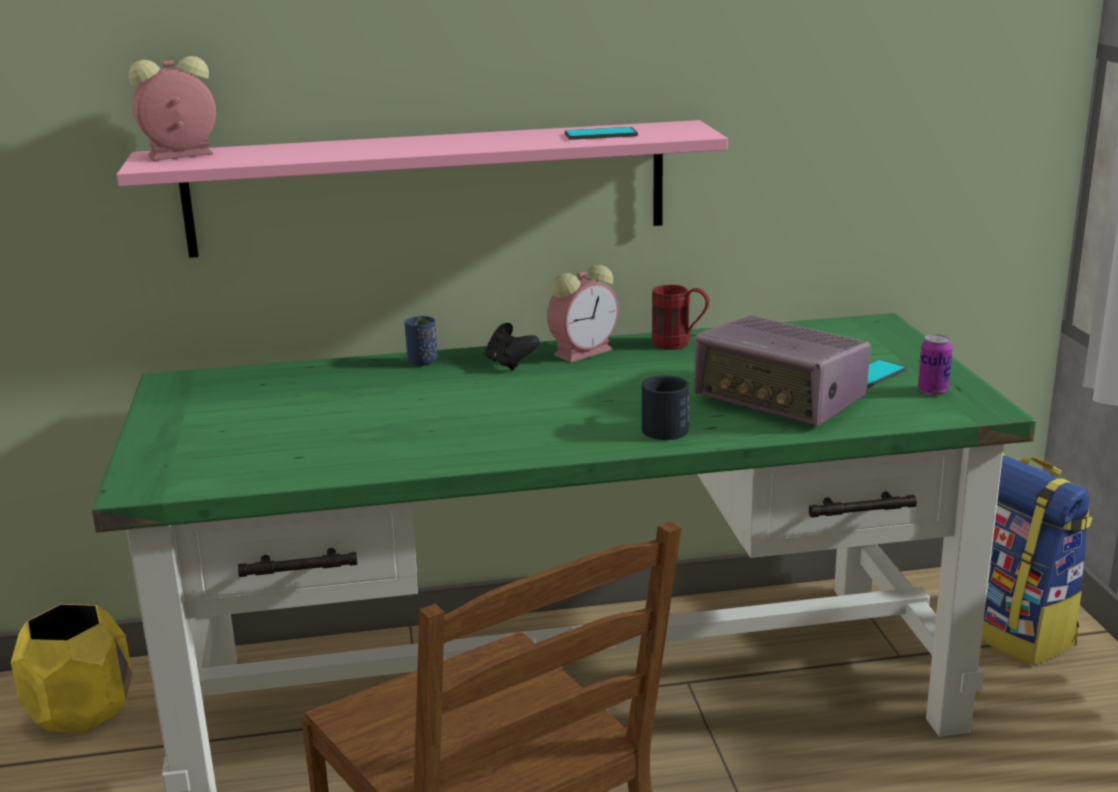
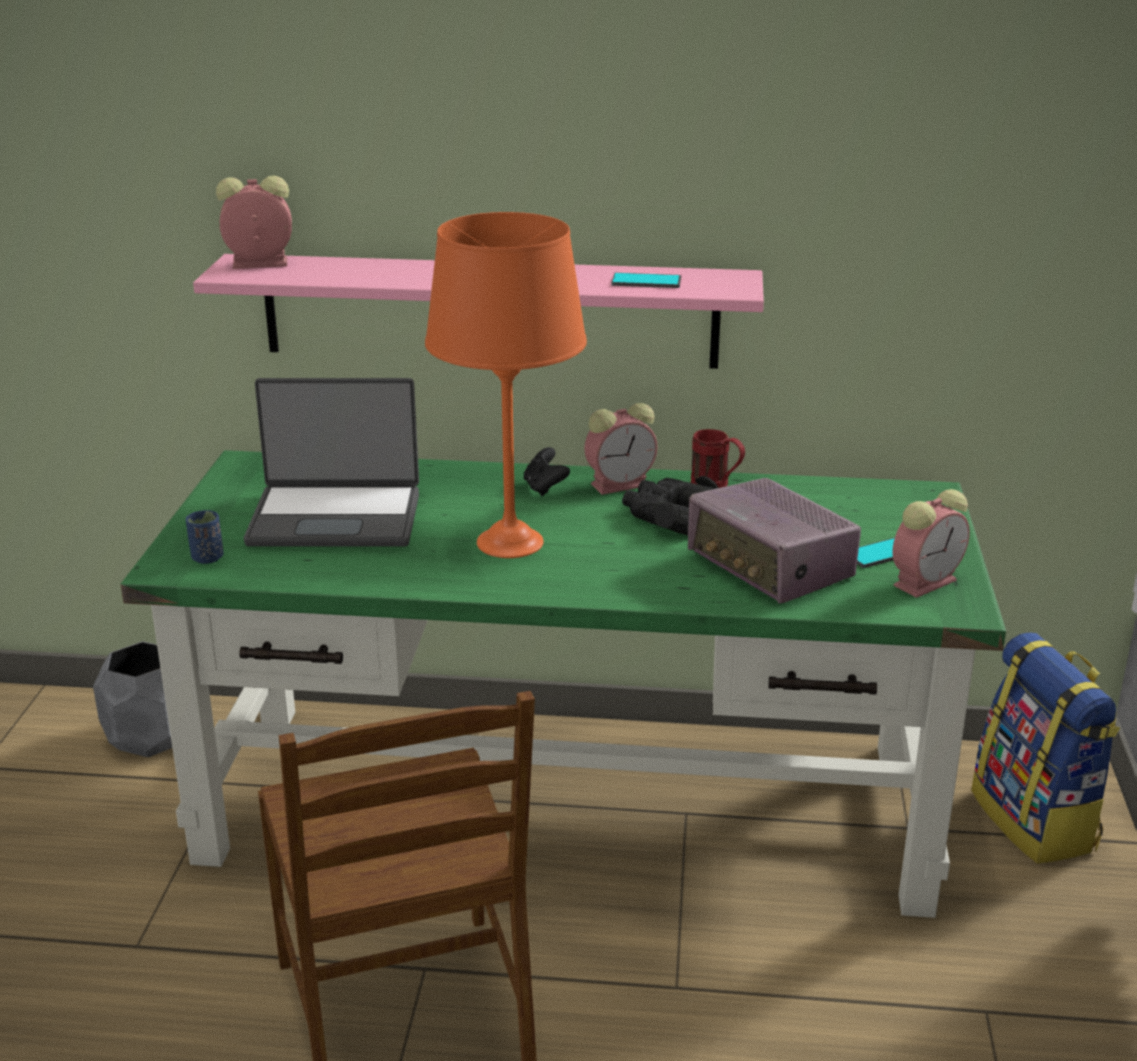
camera: 15 degrees right, 5 degrees up
(82, 710) = (152, 737): yellow planter -> grey planter
(306, 416) = (336, 517): none -> laptop
(422, 361) = (468, 473): blue cup -> blue cup (207, 558)
(507, 413) = (509, 542): none -> orange table lamp
(651, 370) = (670, 515): none -> black binoculars
(664, 426) = (641, 579): black mug -> none
(932, 391) = (926, 581): can -> alarm clock

